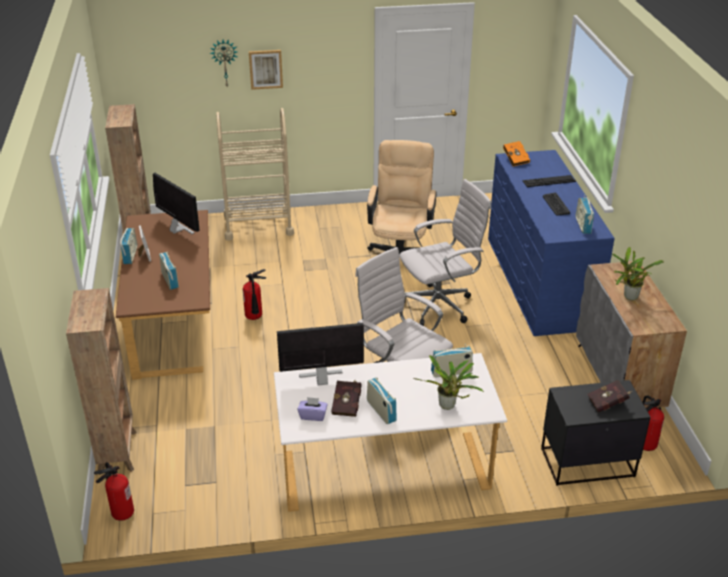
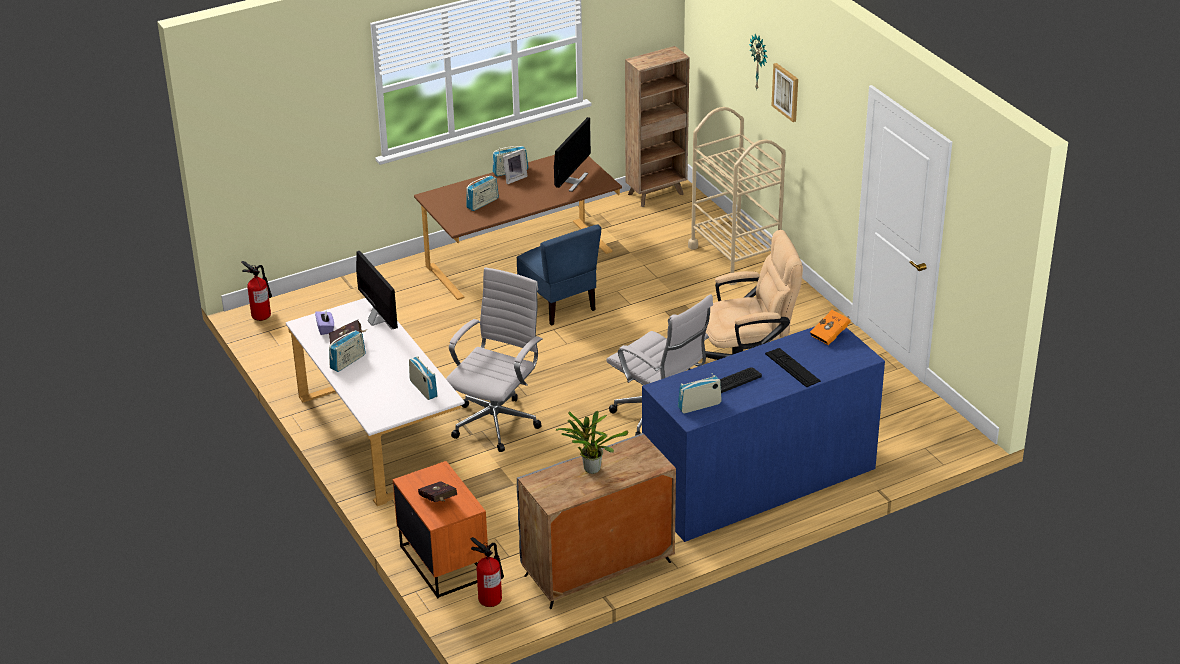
camera: 70 degrees right, 0 degrees up
(117, 451) = (331, 290): brown bookcase -> none
(255, 318) = (559, 304): fire extinguisher -> blue chair
(448, 407) = (370, 397): potted plant -> none
(586, 462) = (444, 562): black nightstand -> orange nightstand

